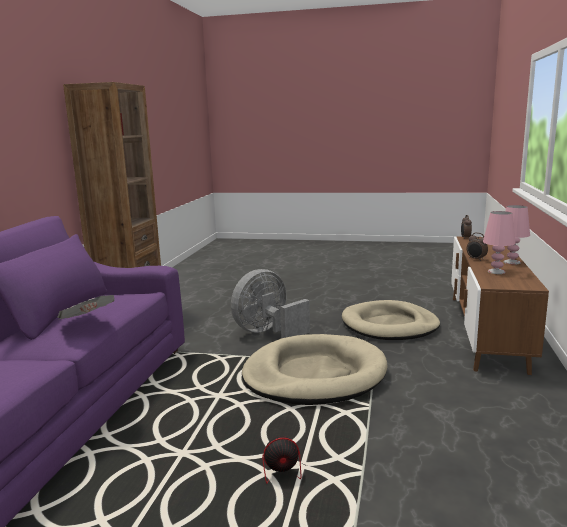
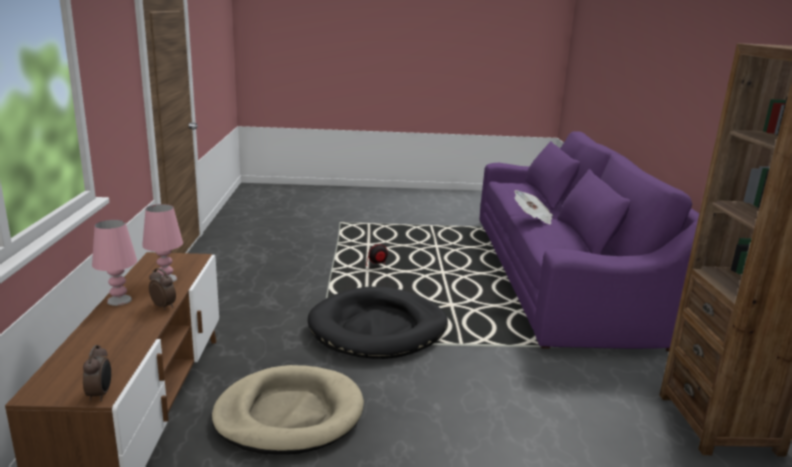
camera: 165 degrees right, 5 degrees up
(267, 332) = (461, 386): grey fan -> none
(314, 375) = (378, 328): beige dog bed -> black dog bed

